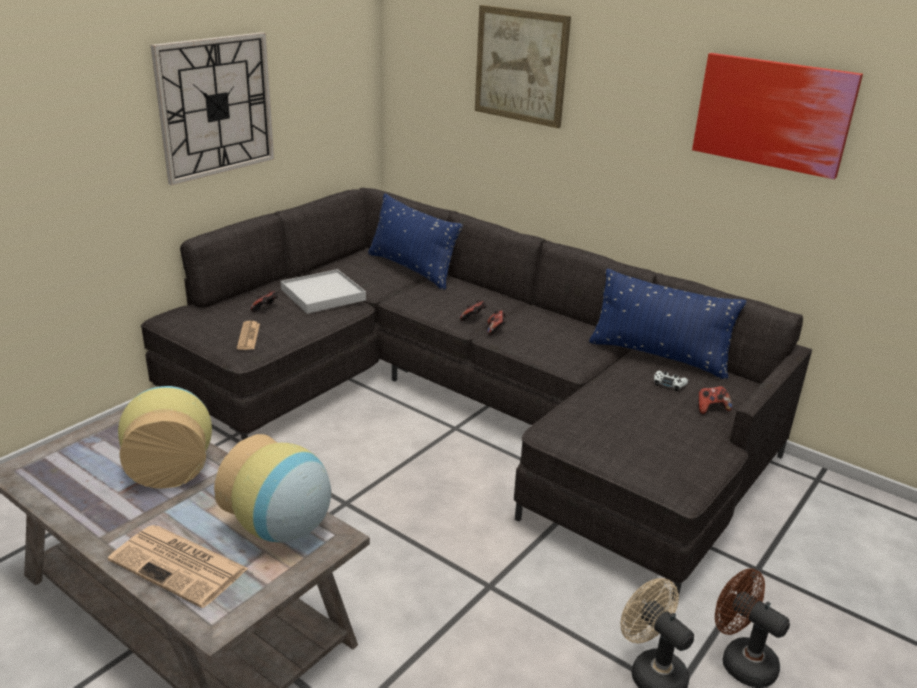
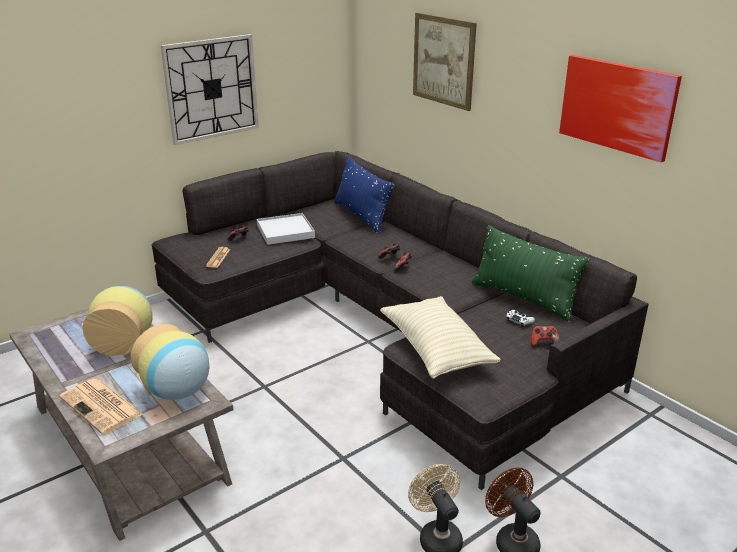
camera: 15 degrees right, 0 degrees up
(591, 430) = (436, 350): none -> beige pillow
(658, 356) = (523, 298): blue pillow -> green pillow

